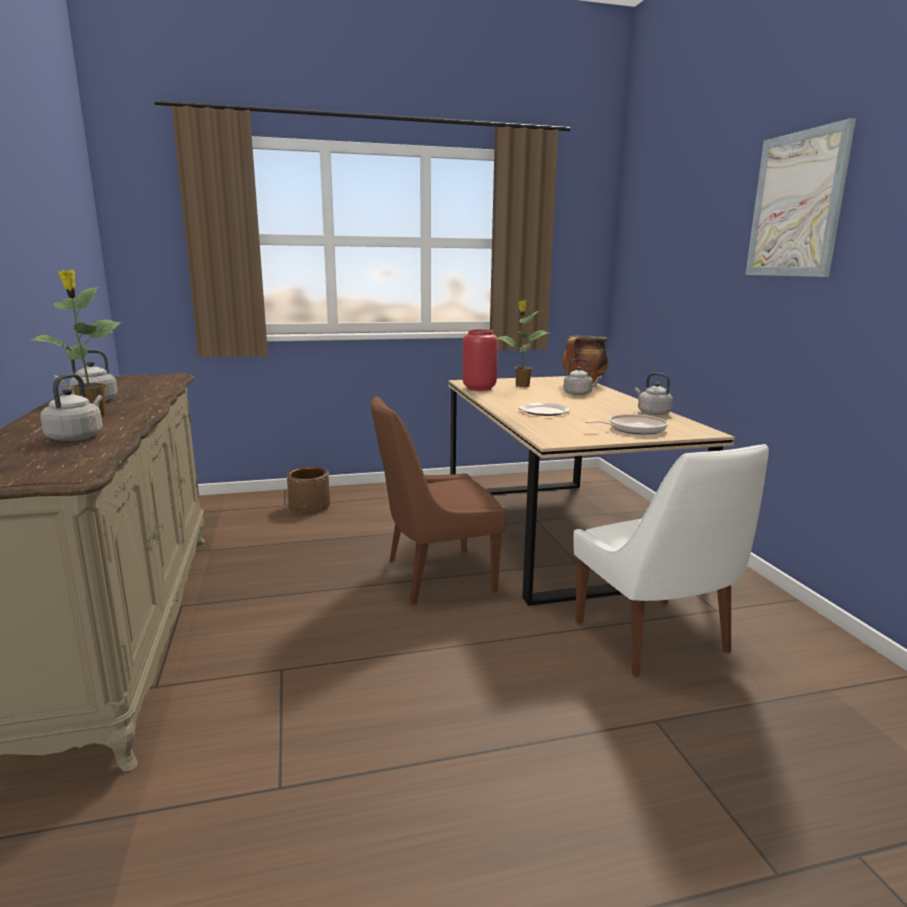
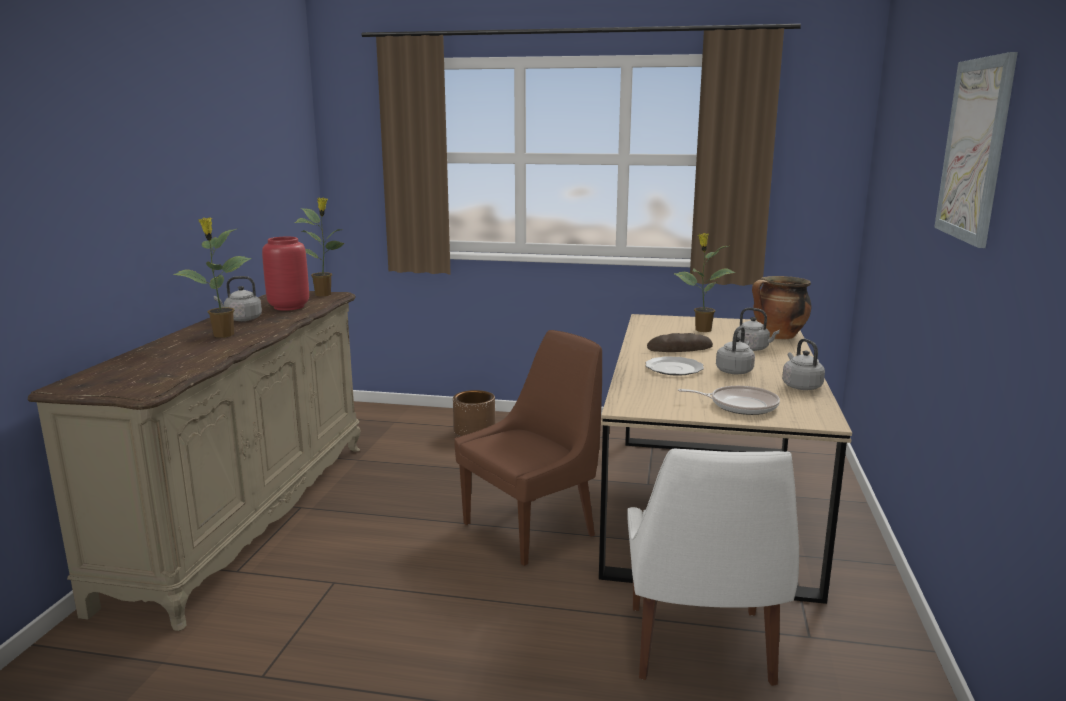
camera: 25 degrees right, 0 degrees up
(77, 437) = (187, 356): grey kettle -> grey kettle (735, 371)
(159, 376) = (324, 294): none -> potted plant
(435, 576) = (533, 528): brown chair -> brown chair turned 135 degrees clockwise
(479, 388) = (647, 329): red vase -> red vase (288, 307)
(525, 398) = (679, 348): none -> bread

